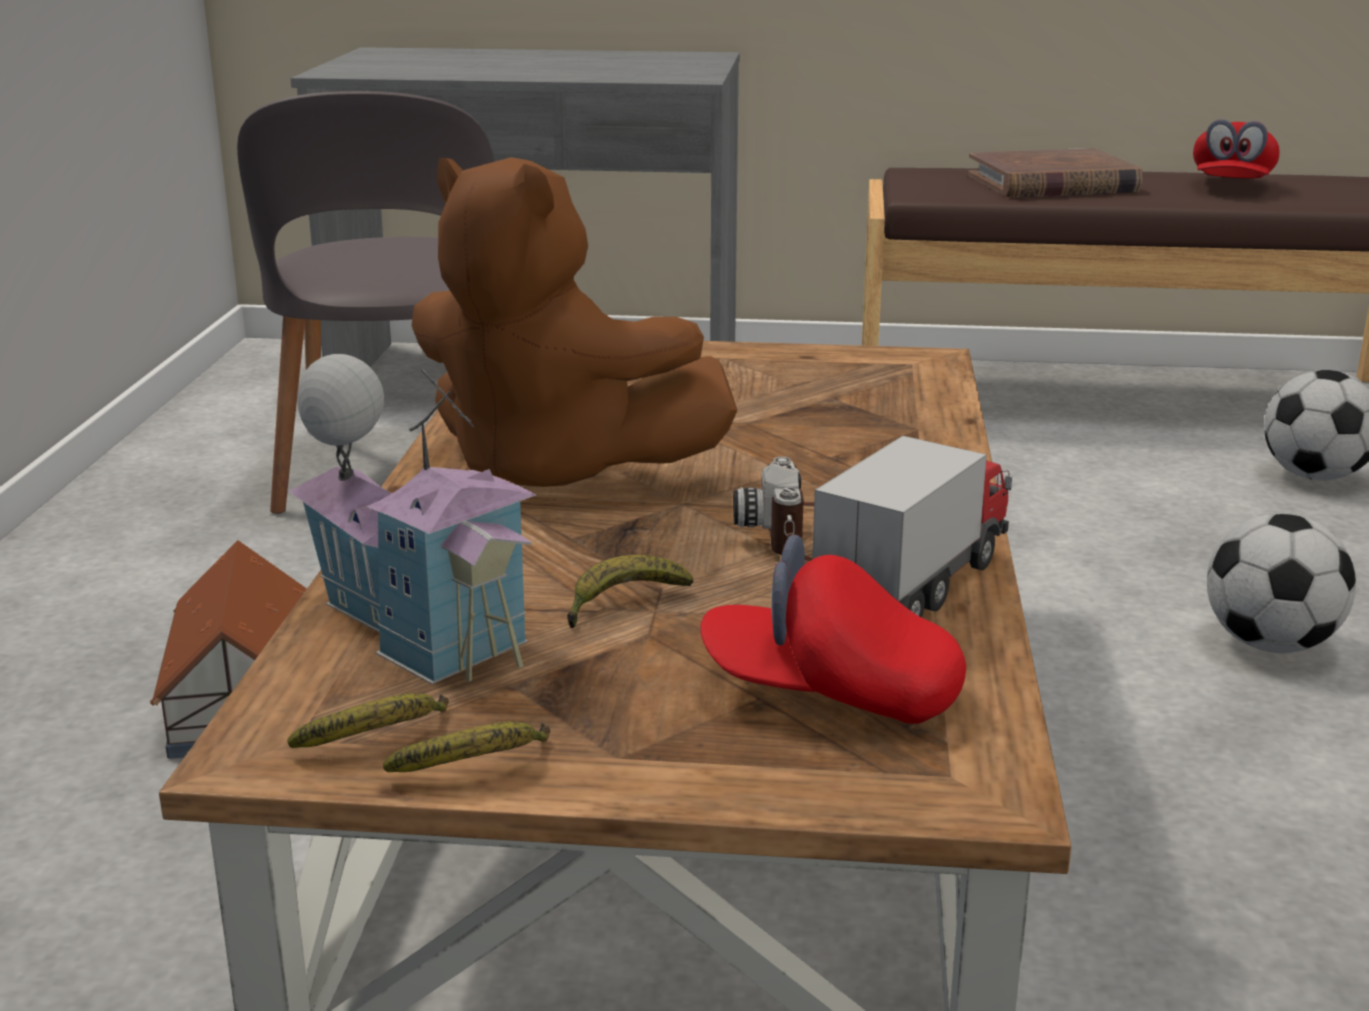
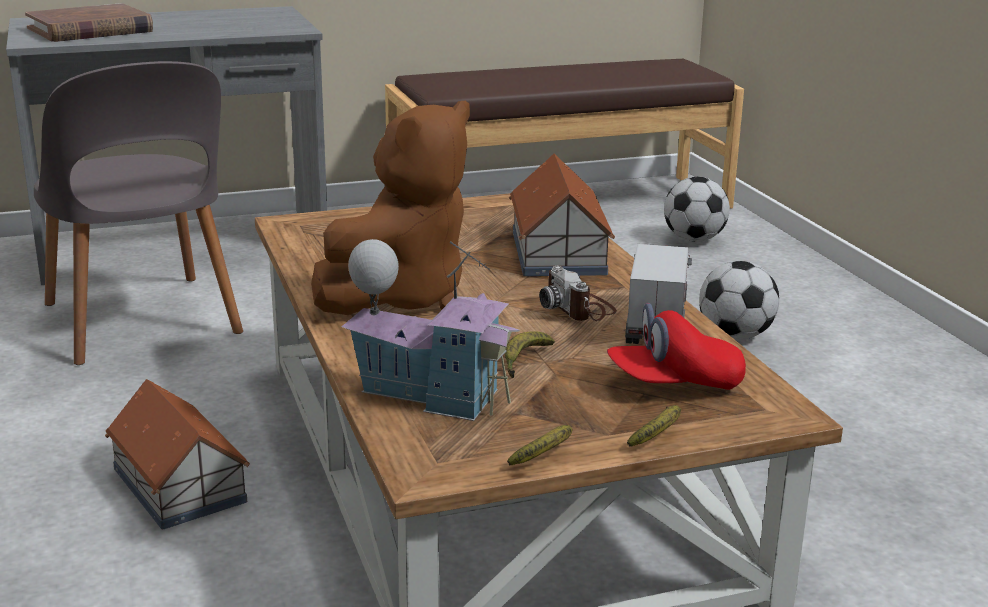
camera: 25 degrees left, 0 degrees up
(379, 740) = (480, 453): banana -> banana (658, 435)
(553, 472) = (400, 297): brown plush toy -> brown plush toy turned 60 degrees counterclockwise
(875, 442) = (558, 252): none -> toy house
(1052, 183) = (509, 78): brown book -> brown book (90, 30)
(1231, 186) = (610, 72): red cap -> none

